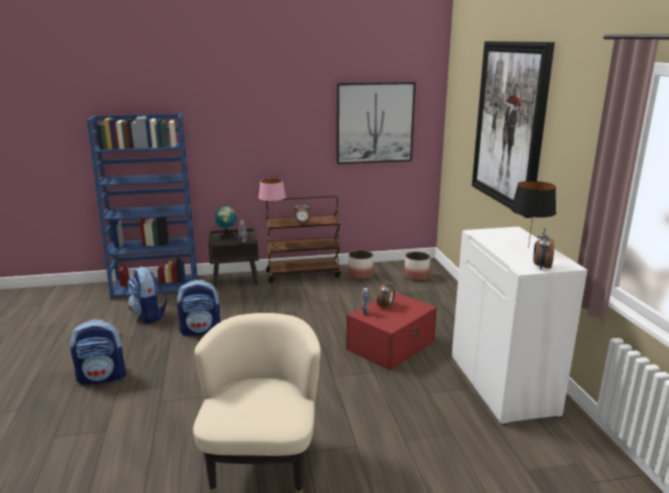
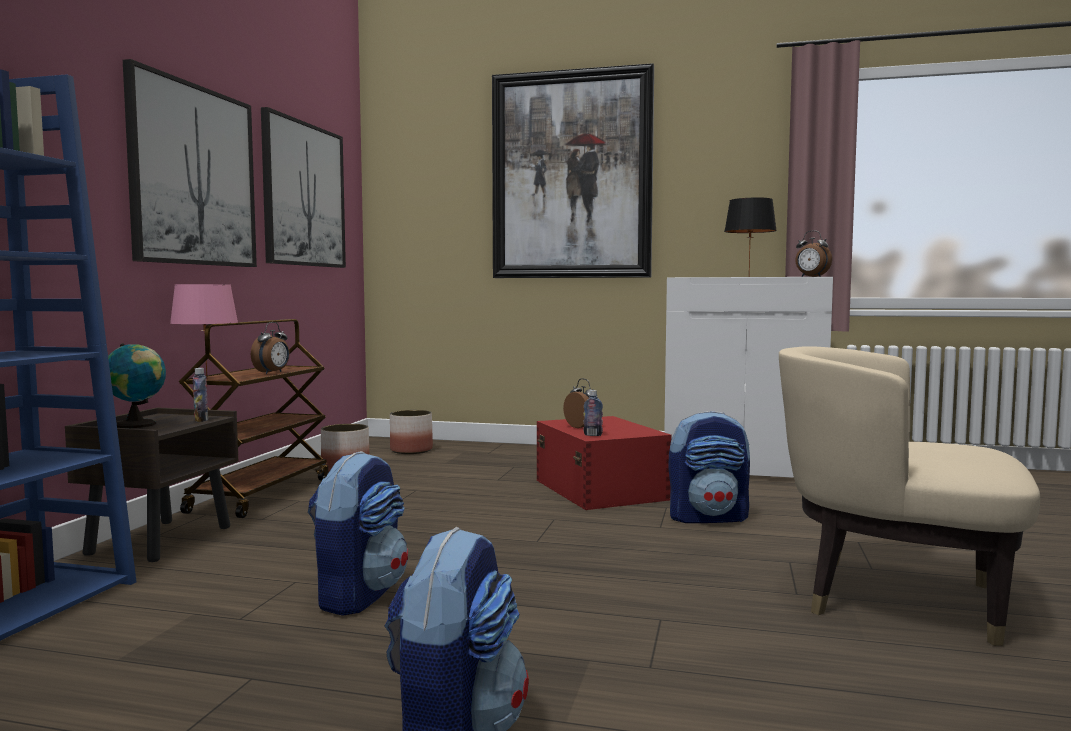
camera: 65 degrees left, 15 degrees down
(149, 316) = (162, 647): backpack -> backpack (708, 518)
(283, 128) = (193, 175): none -> picture

